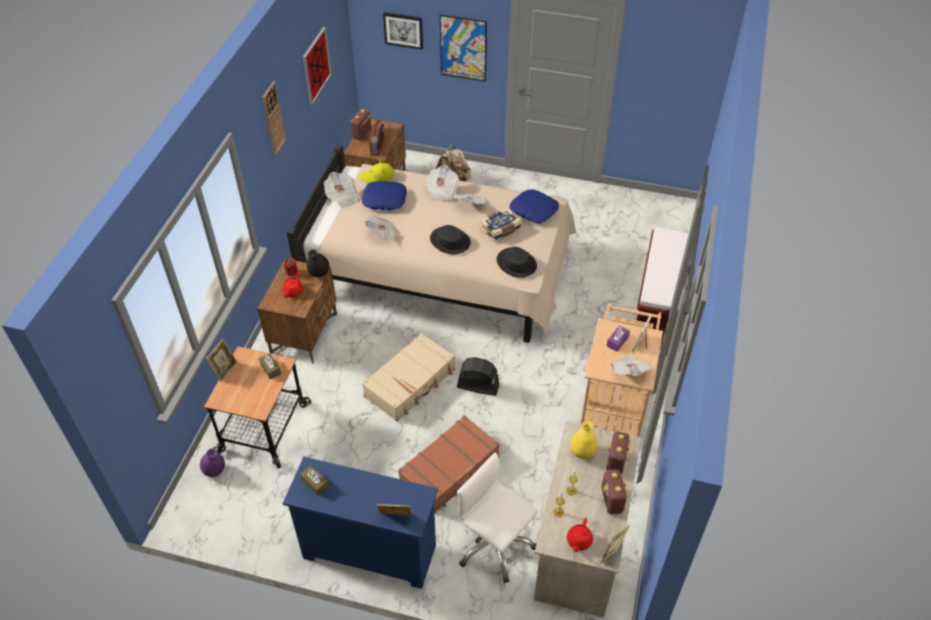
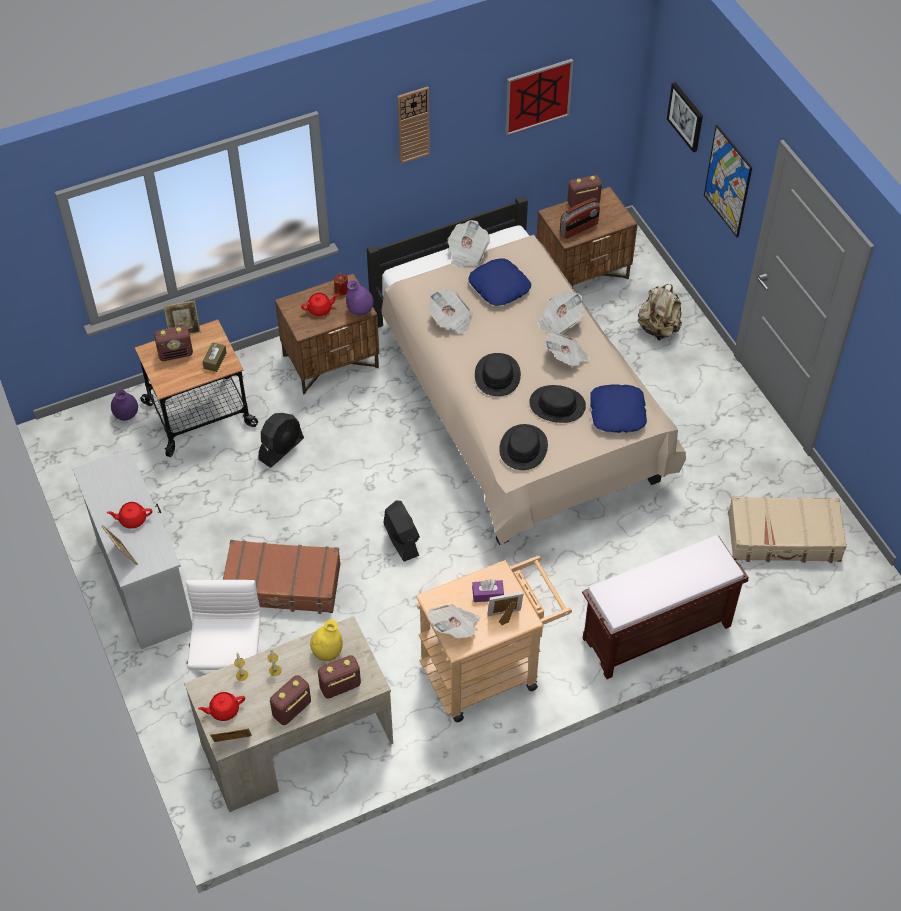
camera: 50 degrees right, 5 degrees up
(239, 386) = (176, 354): none -> radio
(315, 483) = (109, 475): brown tissue box -> none
(319, 274) = (360, 311): black vase -> purple vase
(342, 402) = (281, 449): none -> black fan
(369, 493) = (132, 519): none -> red teapot
(369, 551) = (144, 584): blue dresser -> white dresser
(377, 176) = (526, 258): yellow hat -> none
(410, 383) = (353, 484): beige suitcase -> beige suitcase (784, 538)
(500, 230) = (557, 405): book -> black hat

